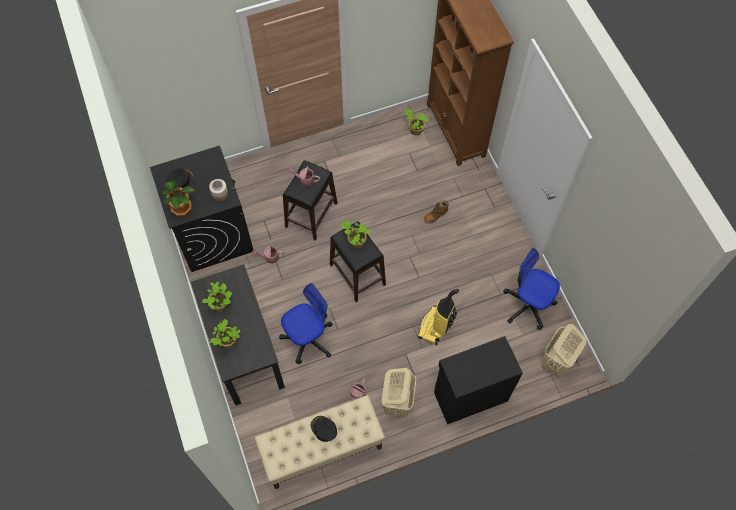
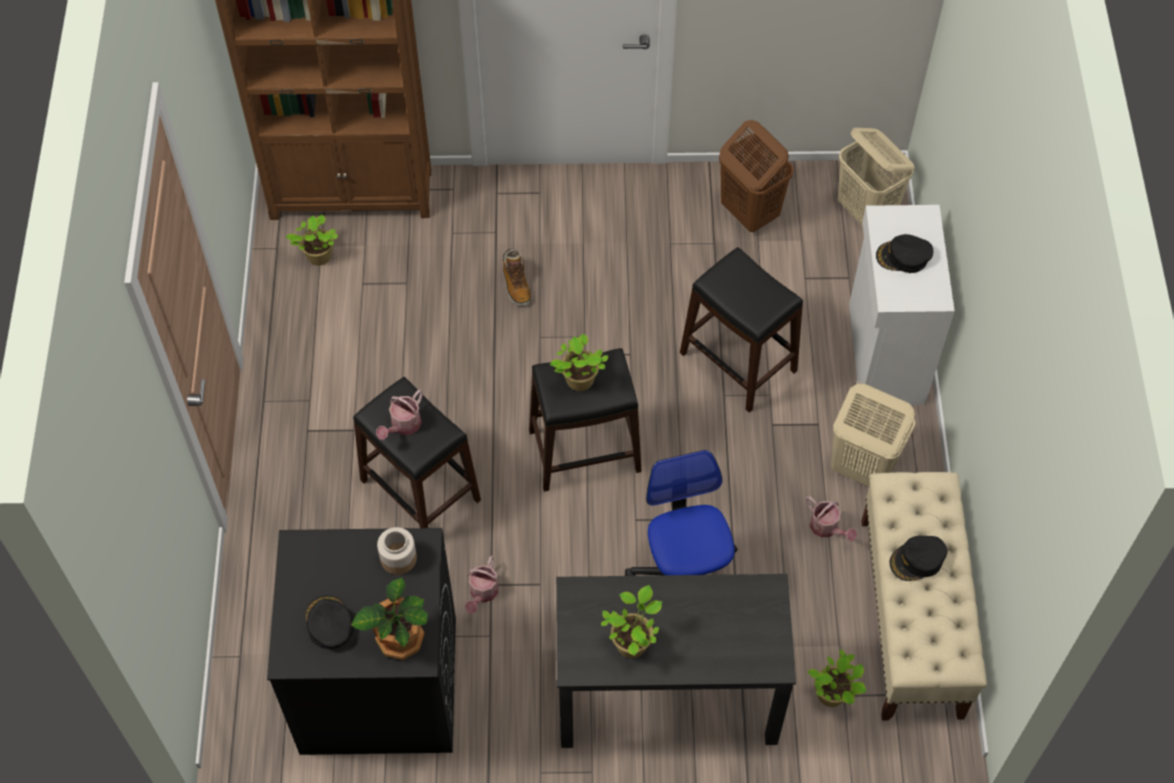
camera: 70 degrees left, 5 degrees down
(228, 342) = (717, 650): potted plant -> potted plant (833, 696)
(435, 327) = (738, 361): vacuum cleaner -> black stool
(469, 395) = (884, 354): black cabinet -> white cabinet
(479, 363) = (903, 257): none -> black cap
(528, 305) = (749, 212): office chair -> brown laundry basket

